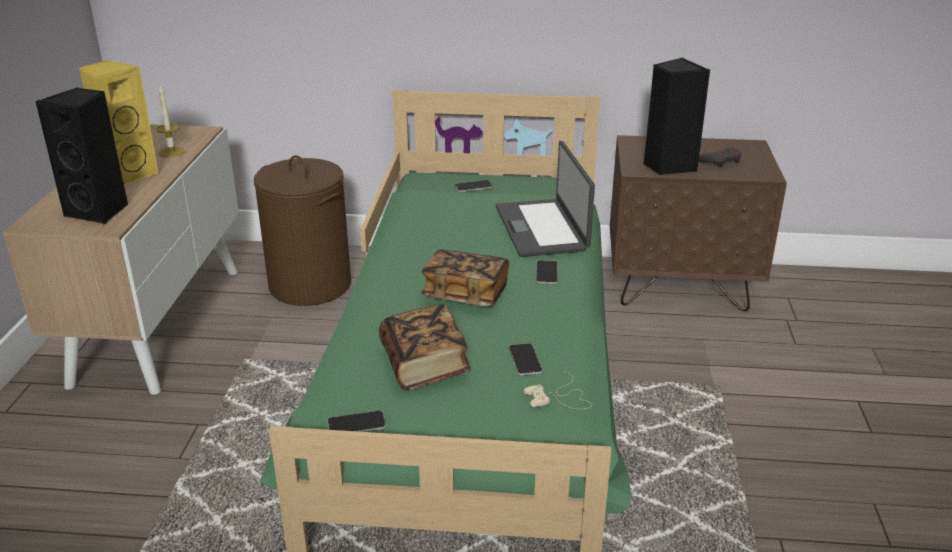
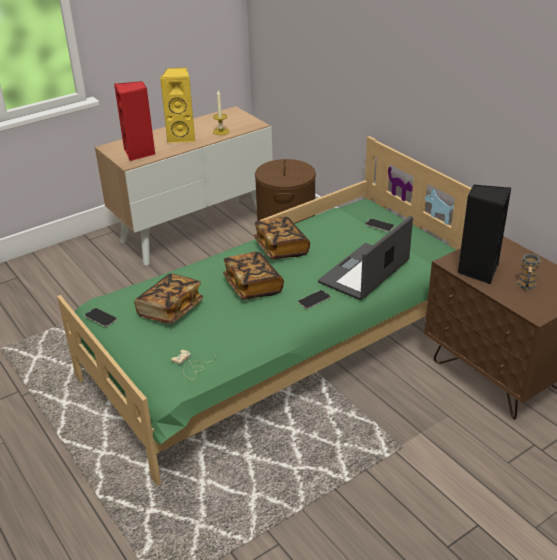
camera: 50 degrees right, 5 degrees up
(100, 211) = (139, 153): black speaker -> red speaker
(421, 248) = (281, 248): none -> book
(525, 360) = (213, 337): phone -> none
(720, 161) = (526, 286): grey game controller -> mug

